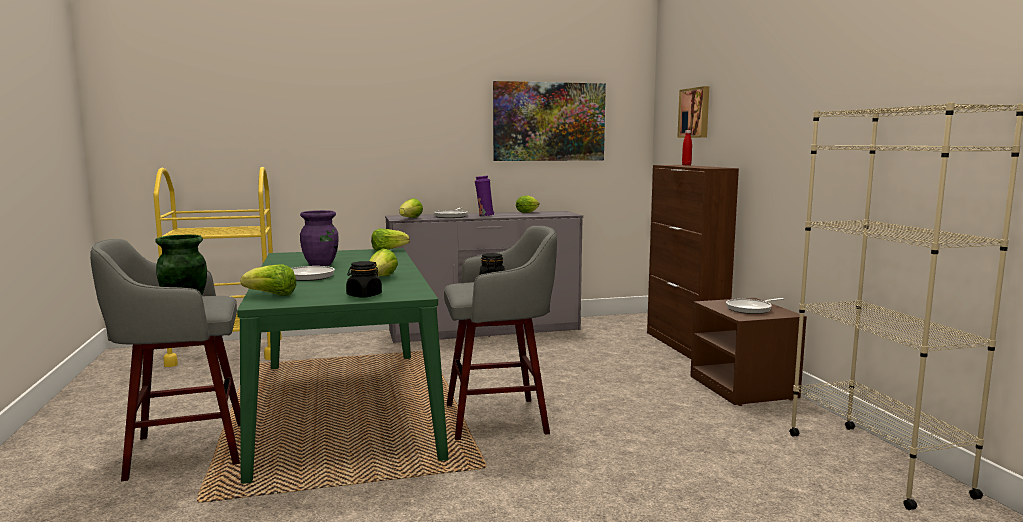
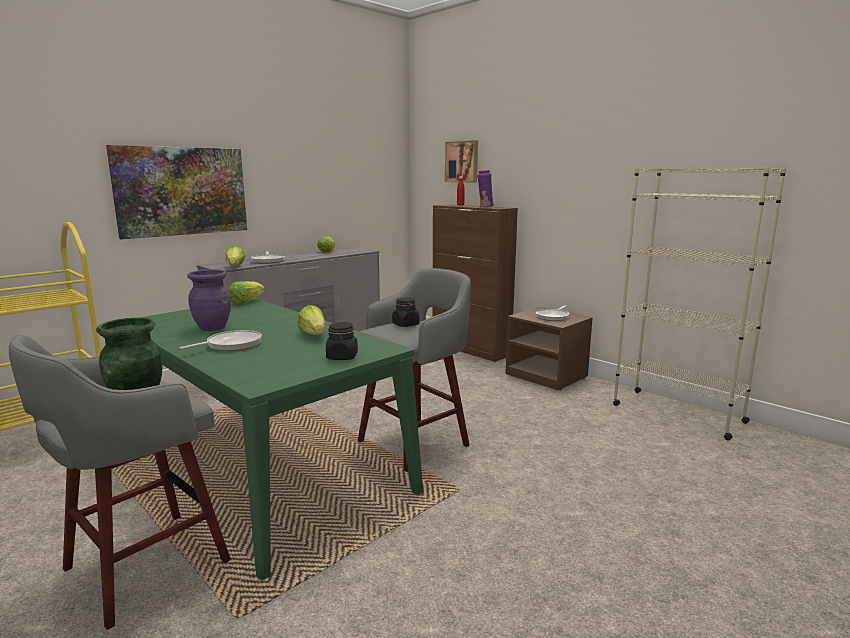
camera: 30 degrees left, 5 degrees up
(271, 295) = (246, 373): lettuce -> none
(484, 215) = (297, 258): purple vase -> purple vase (485, 207)
(549, 121) = (334, 167): picture -> picture (182, 191)

